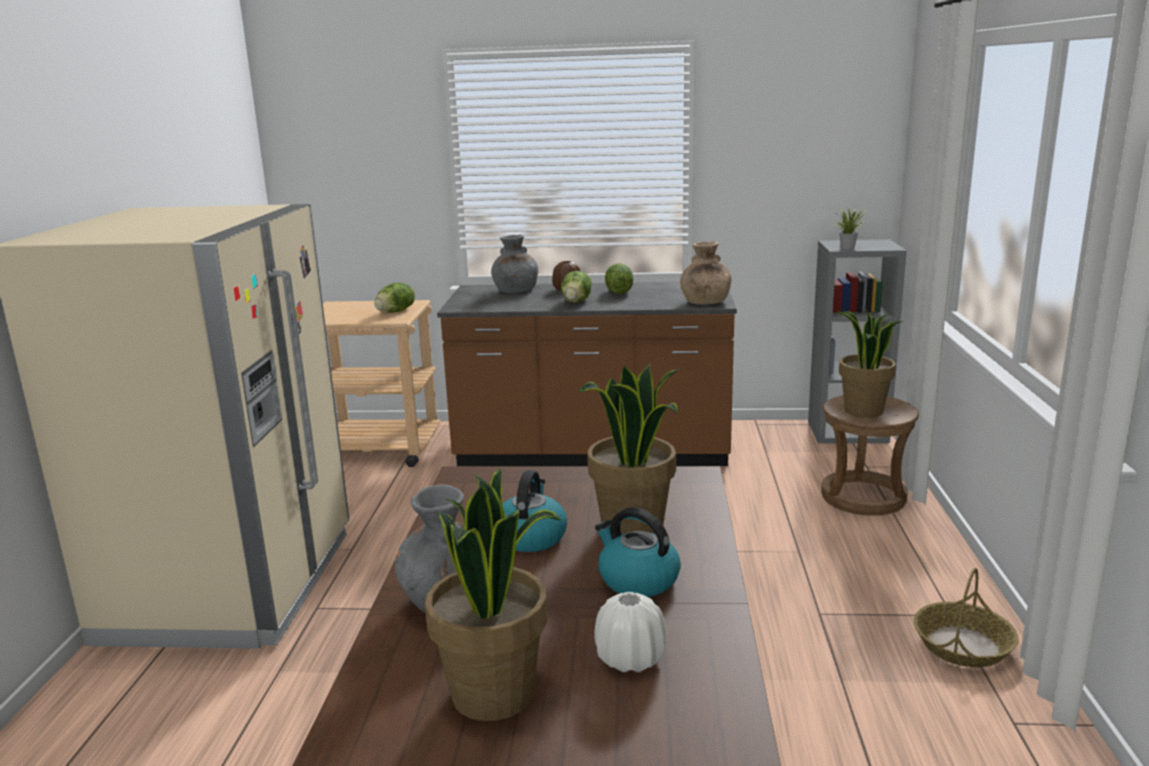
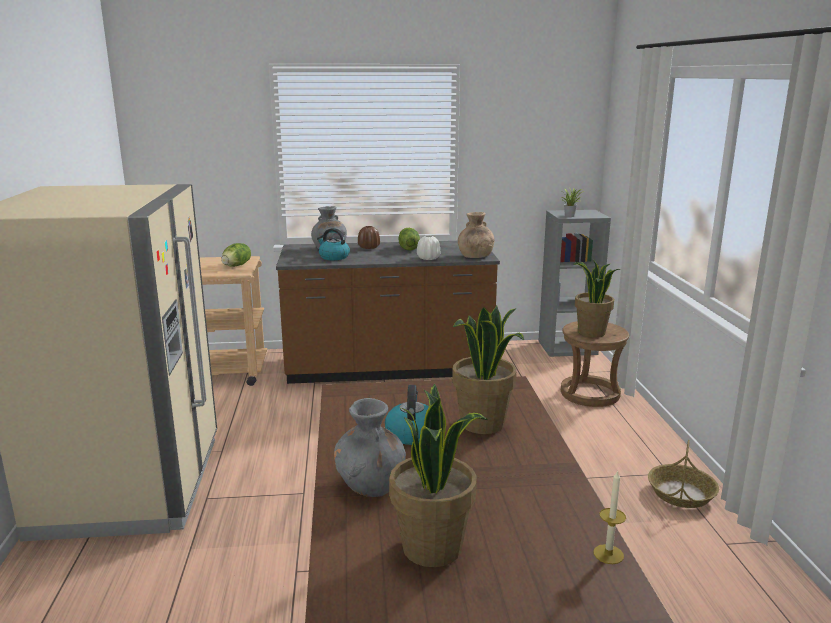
camera: 10 degrees left, 0 degrees up
(577, 302) = (380, 257): lettuce -> none
(630, 659) = (518, 516): white vase -> white vase (428, 258)
(637, 580) = (501, 460): kettle -> kettle (333, 257)
(737, 724) = (608, 554): none -> candle

